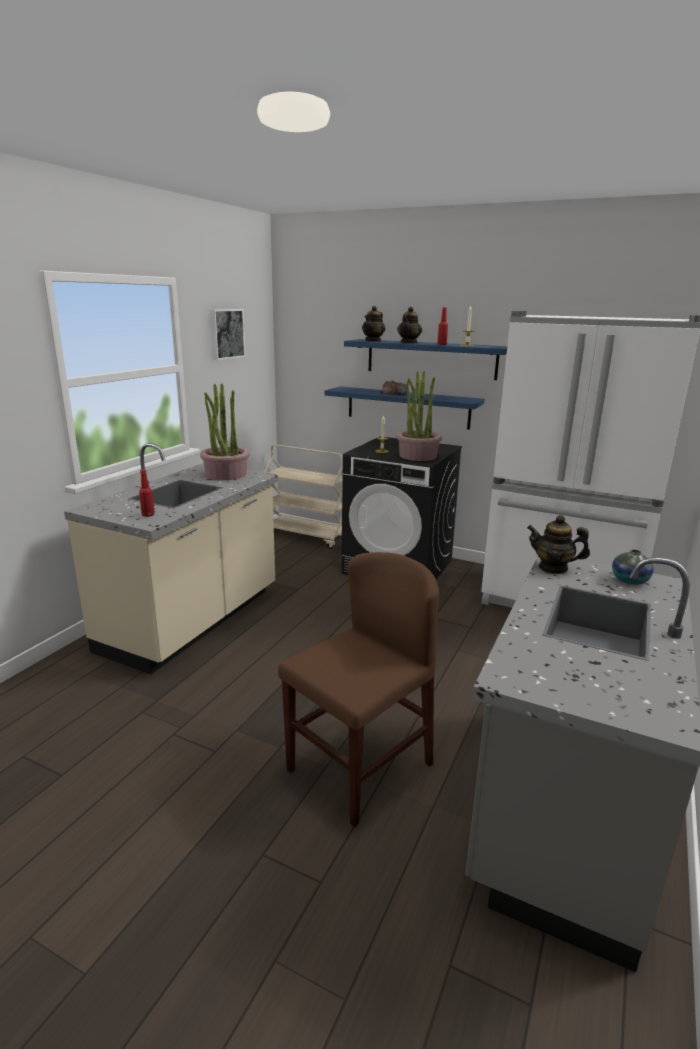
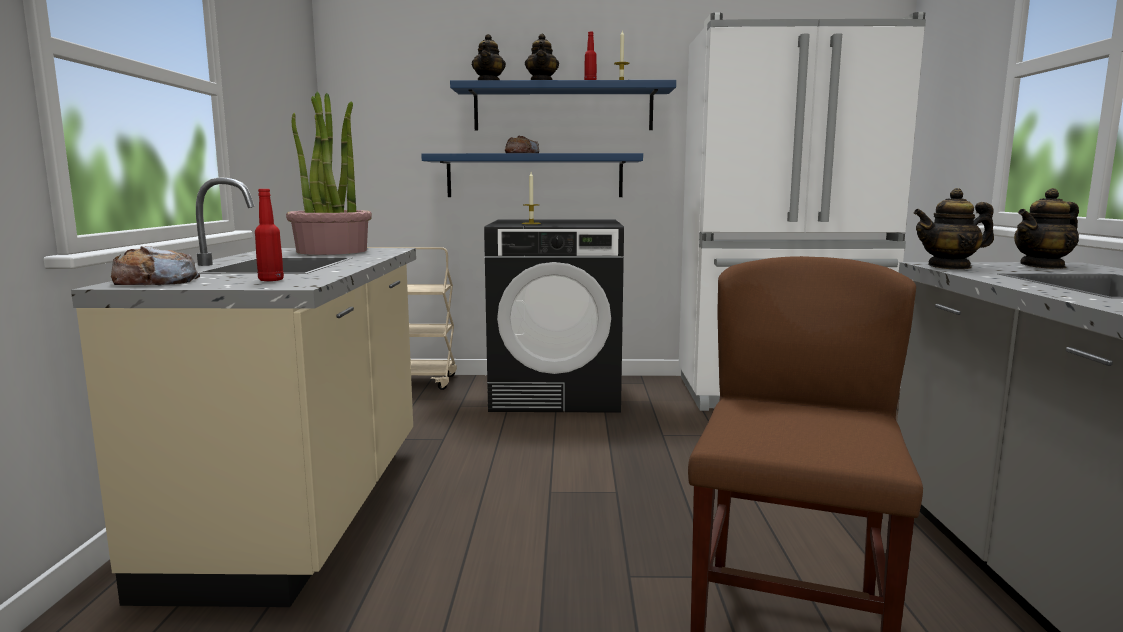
camera: 25 degrees left, 10 degrees down
(102, 508) = (156, 281): none -> bread
(226, 333) = (269, 61): picture -> none
(417, 456) = (585, 223): potted plant -> none
(629, 581) = (1043, 266): vase -> teapot

